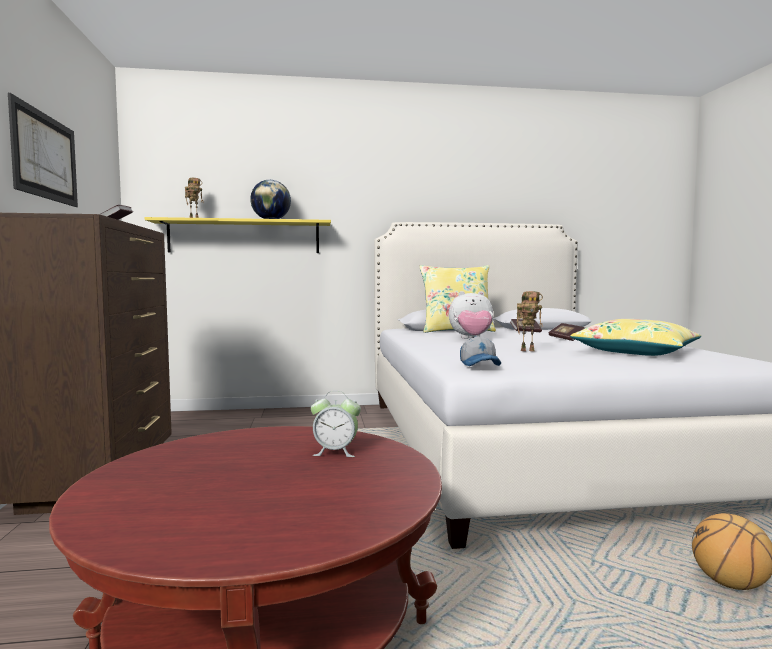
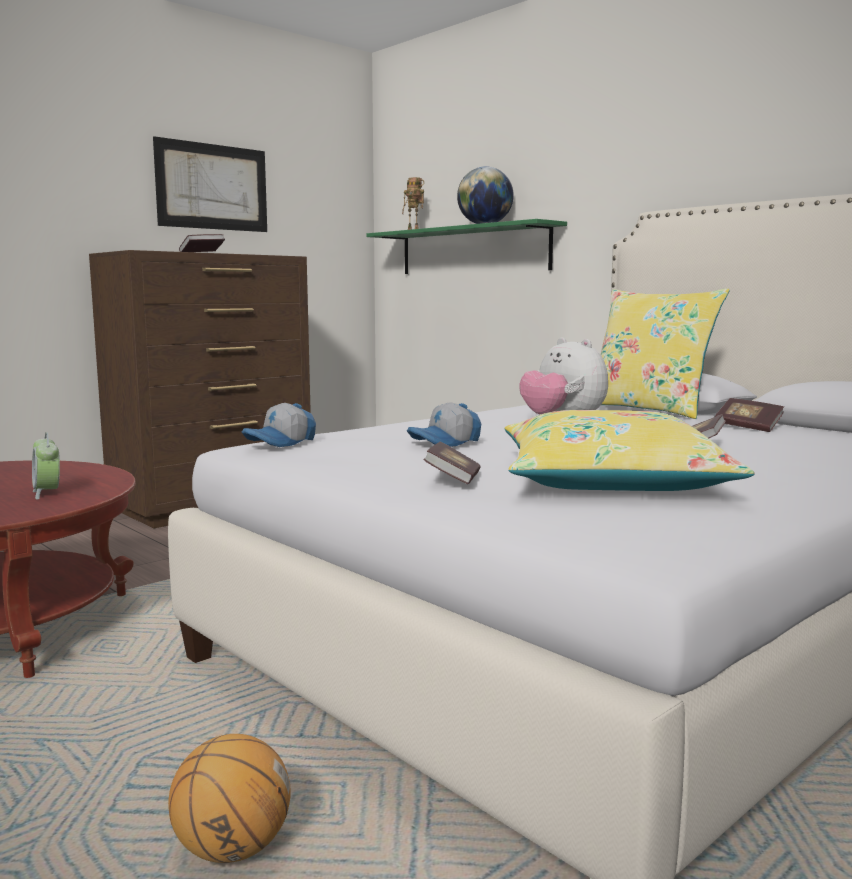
camera: 55 degrees right, 5 degrees up
(244, 237) = (472, 250): yellow shelf -> green shelf
(528, 350) = (446, 442): toy robot -> cap
(620, 361) = (453, 480): none -> book

